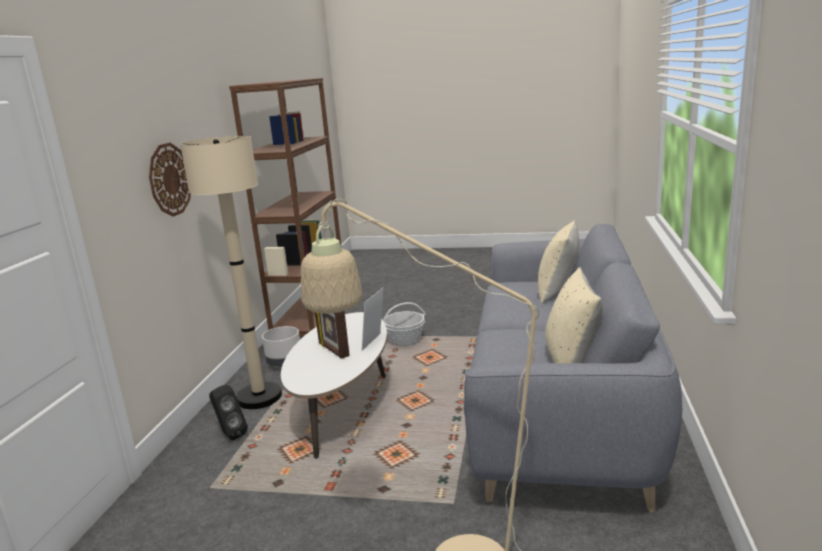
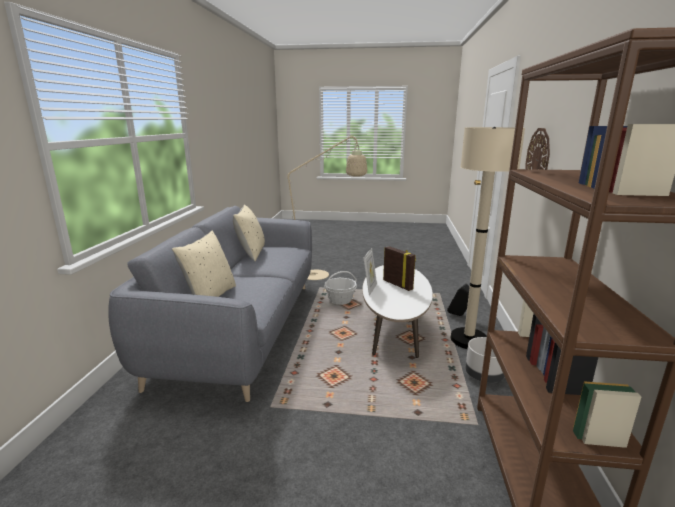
camera: 175 degrees right, 0 degrees up
(405, 341) = (364, 405): basket -> basket (340, 300)

